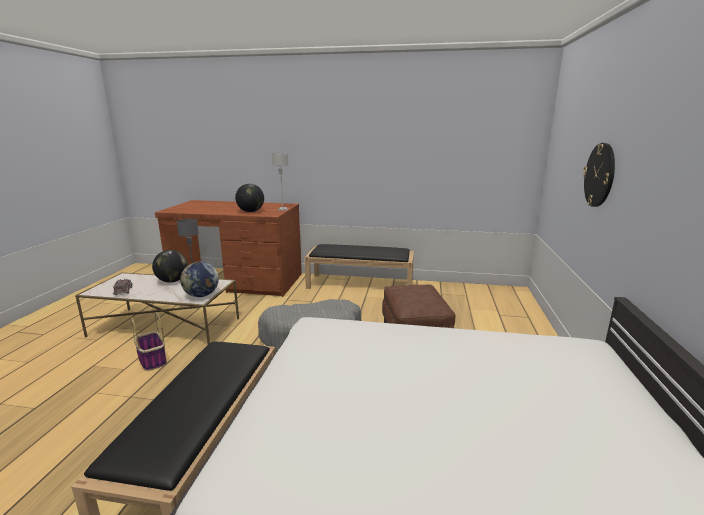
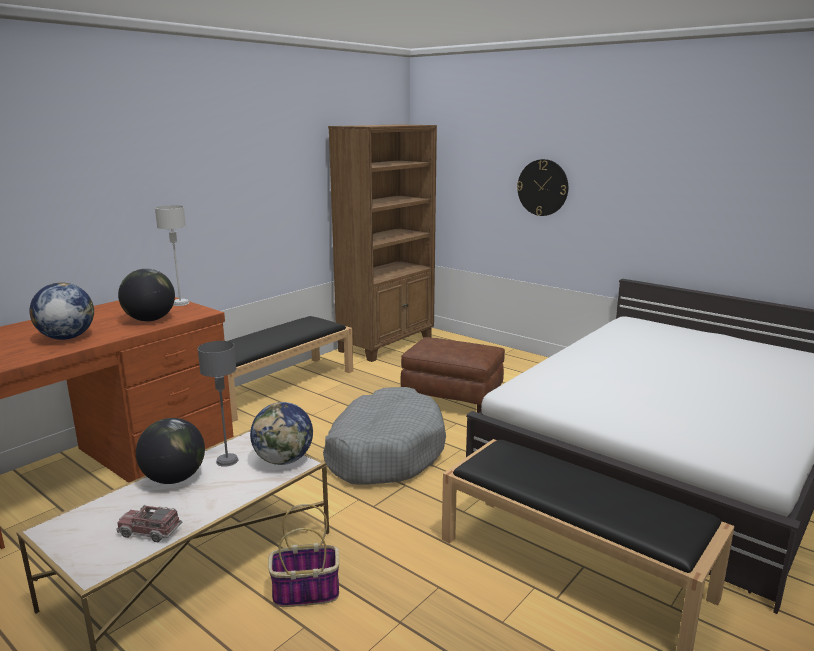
camera: 60 degrees left, 0 degrees up
(214, 209) = (66, 338): none -> globe
(472, 292) = (387, 344): none -> brown bookcase

